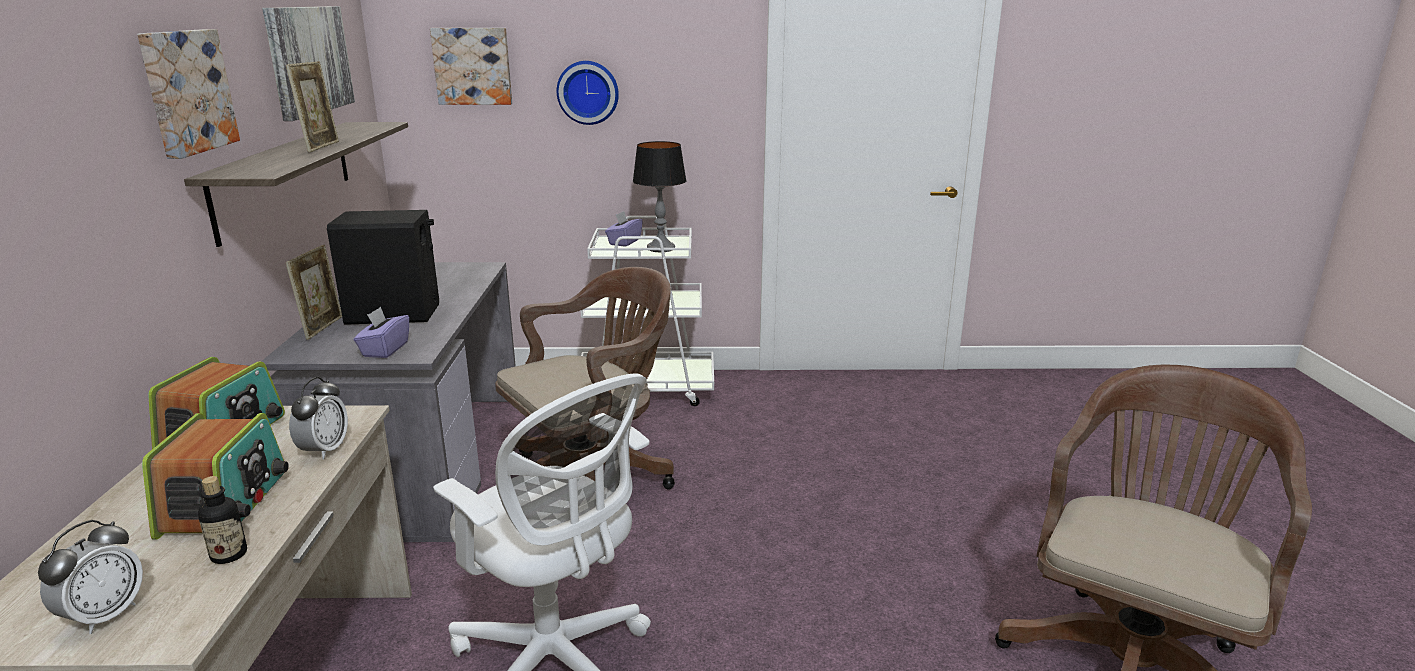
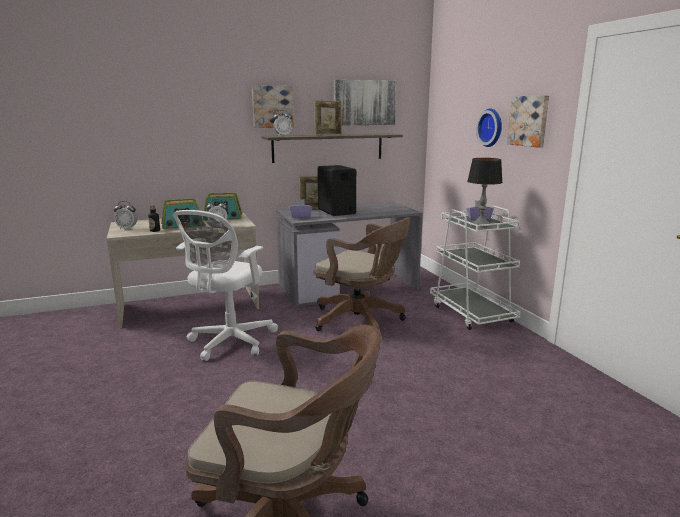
camera: 70 degrees right, 5 degrees down
(252, 167) = (283, 135): none -> alarm clock
(473, 66) = (455, 111): picture -> picture (529, 121)

